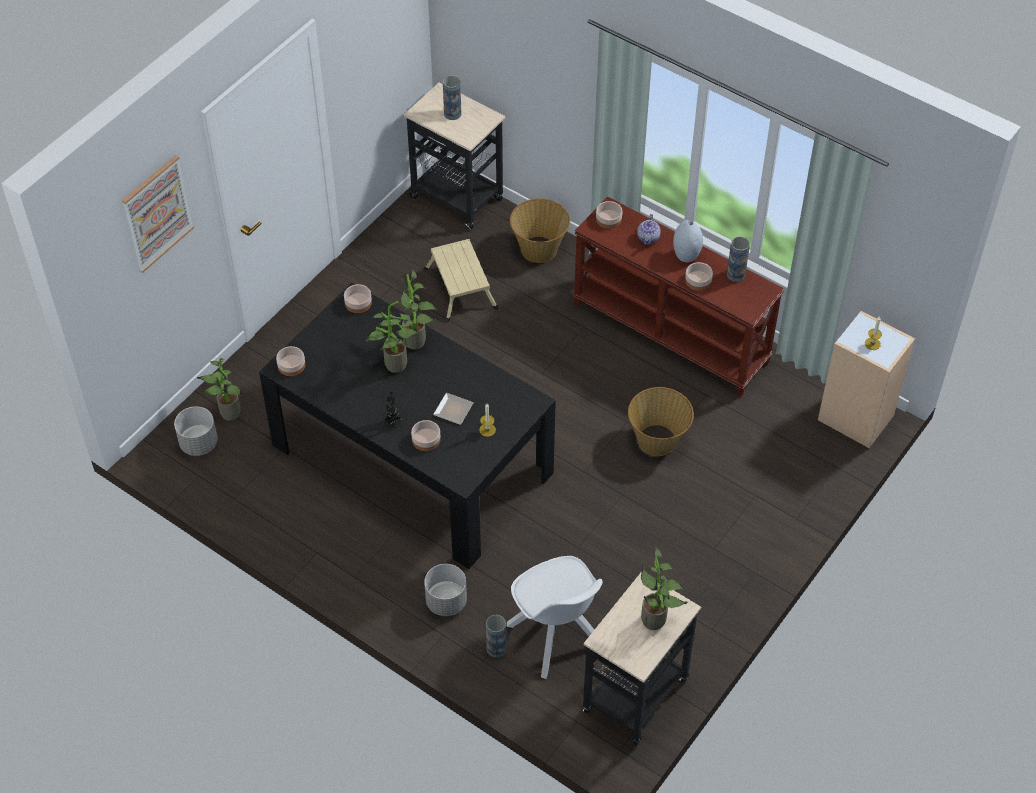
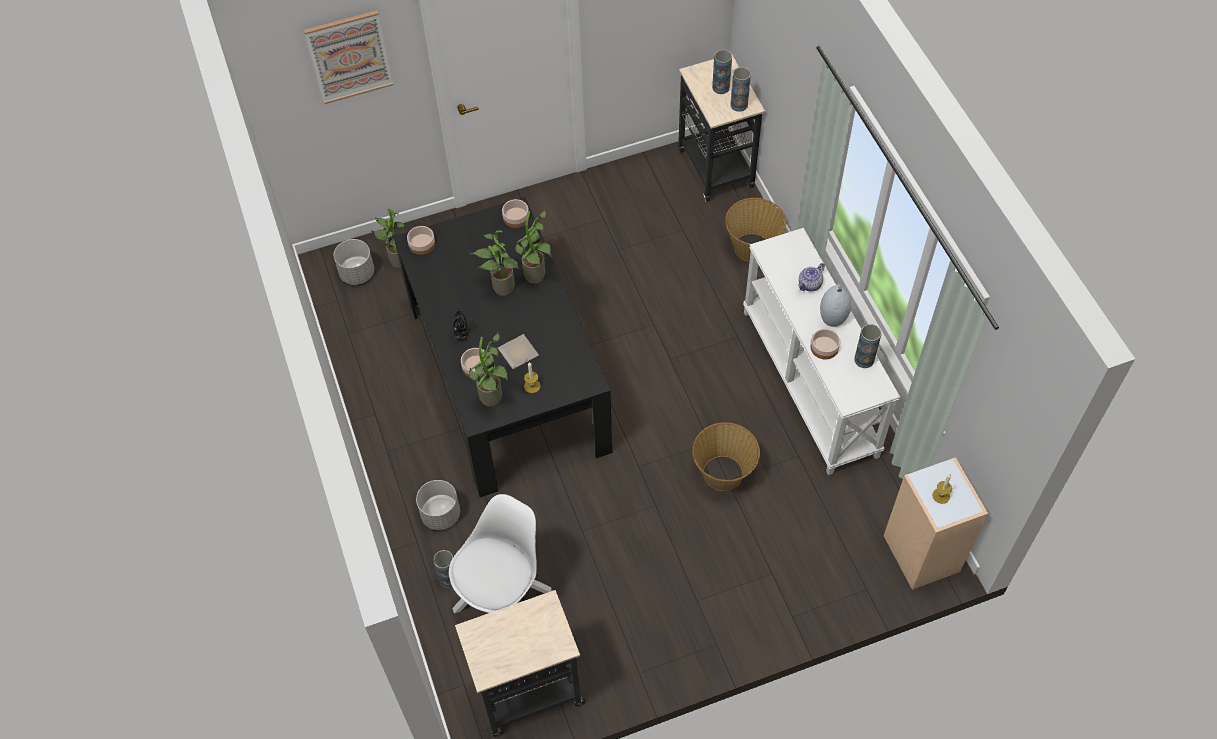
camera: 35 degrees right, 5 degrees up
(460, 287) = (659, 248): beige step ladder -> none
(479, 121) = (739, 105): none -> vase
(556, 637) = (504, 599): white chair -> white chair turned 150 degrees counterclockwise
(609, 218) = (788, 249): bowl -> none
(657, 620) = (532, 643): potted plant -> potted plant (494, 399)
(671, 333) = (810, 382): brown console table -> white console table

